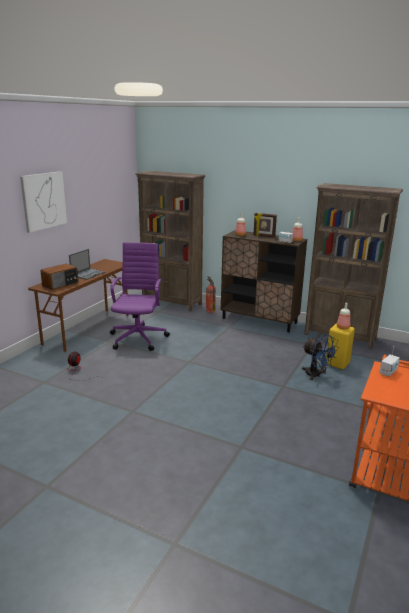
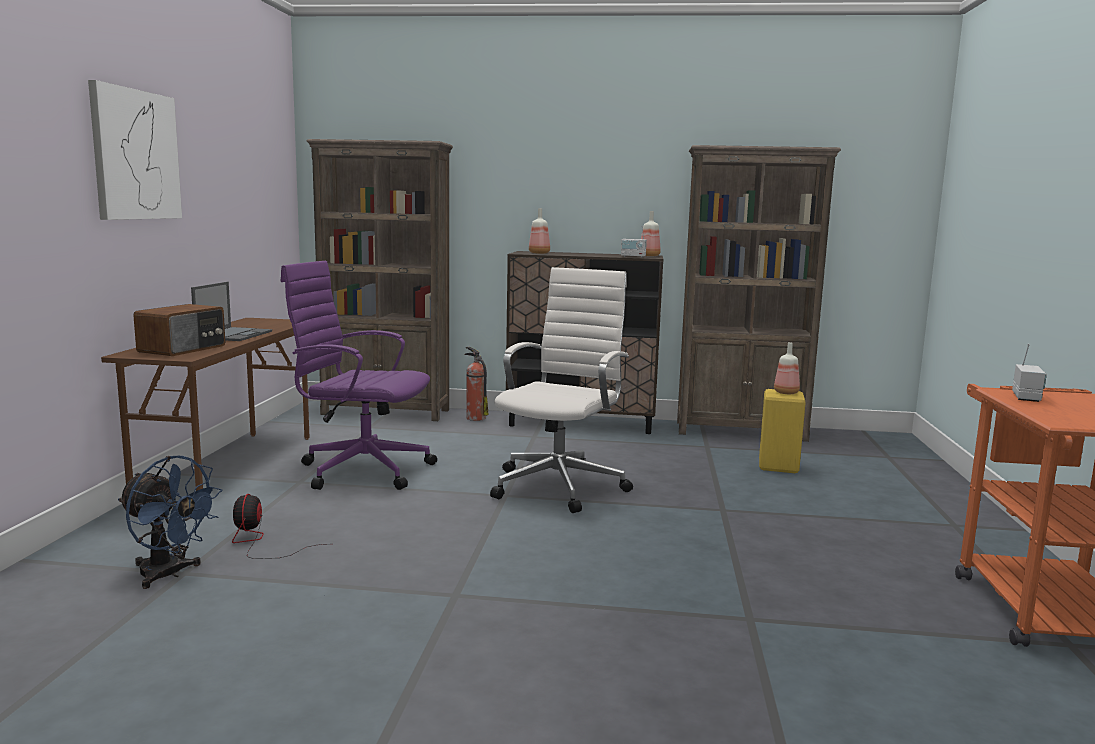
camera: 20 degrees left, 10 degrees down
(138, 338) = (362, 470): purple office chair -> purple office chair turned 60 degrees counterclockwise
(218, 359) = (560, 485): none -> white office chair
(264, 236) = (583, 253): picture frame -> none
(316, 375) = (762, 487): blue fan -> blue fan (169, 574)

